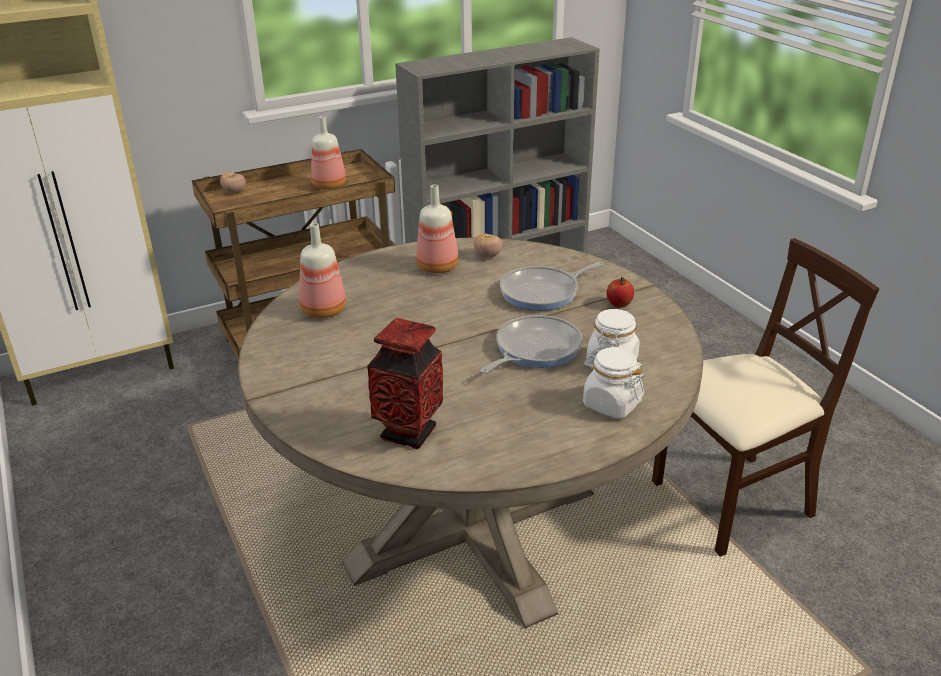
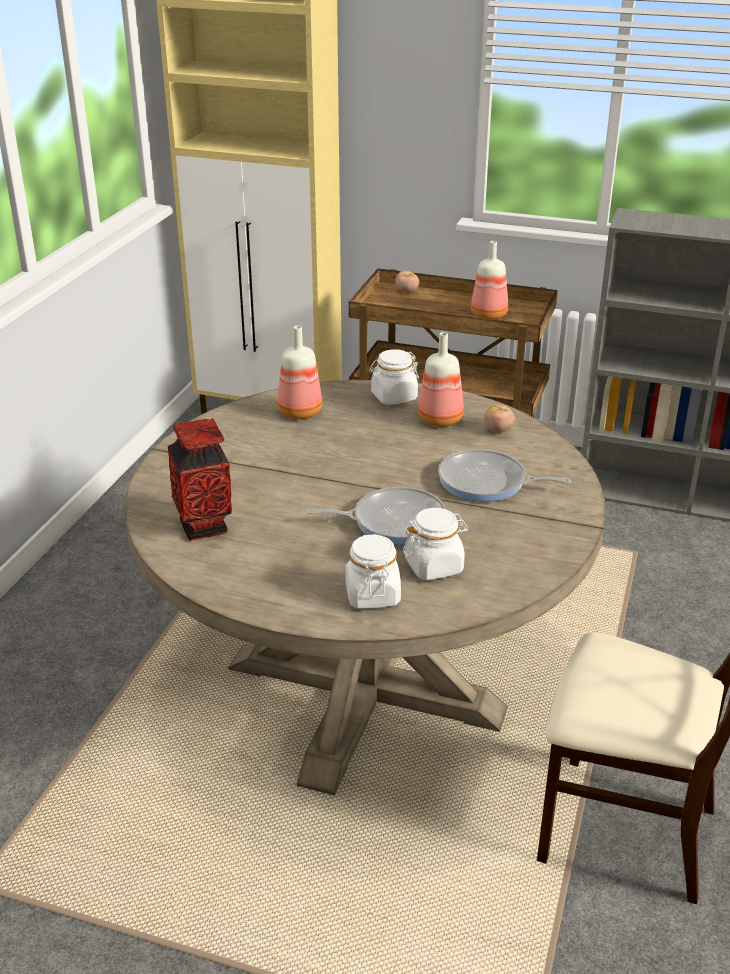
camera: 45 degrees right, 0 degrees up
(376, 267) = (393, 397): none -> white jar
(619, 304) = (533, 526): apple -> none

